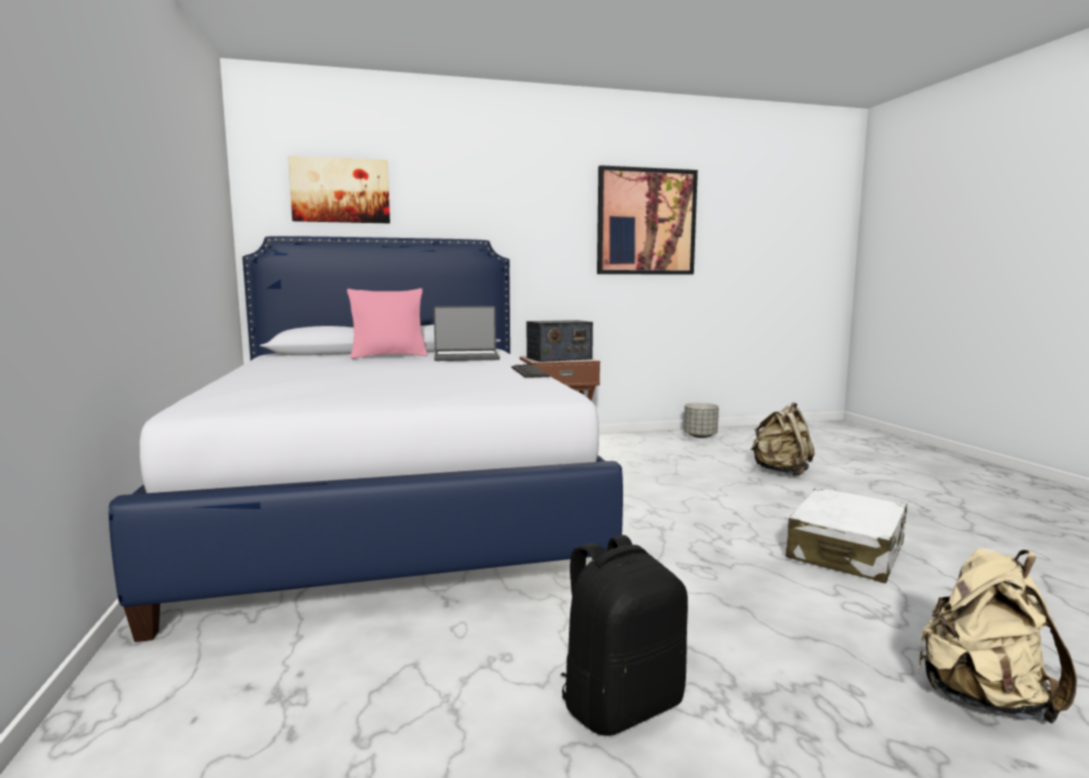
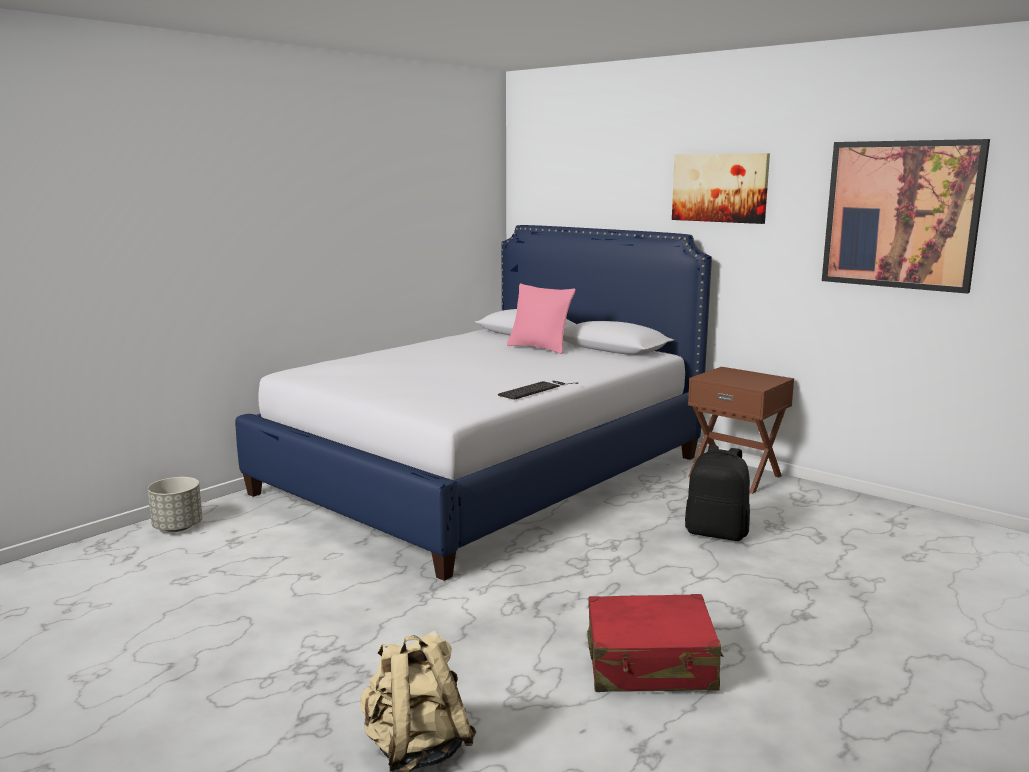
camera: 55 degrees right, 5 degrees up
(340, 190) = (577, 182): picture -> picture (720, 188)
(466, 357) = (576, 362): laptop -> none
(558, 358) = (739, 378): radio -> none
(621, 704) = (295, 621): black backpack -> black backpack (717, 533)
(700, 436) = (925, 525): grey planter -> grey planter (177, 527)
(781, 472) = (869, 595): beige backpack -> none
(846, 552) = (650, 664): white suitcase -> red suitcase

